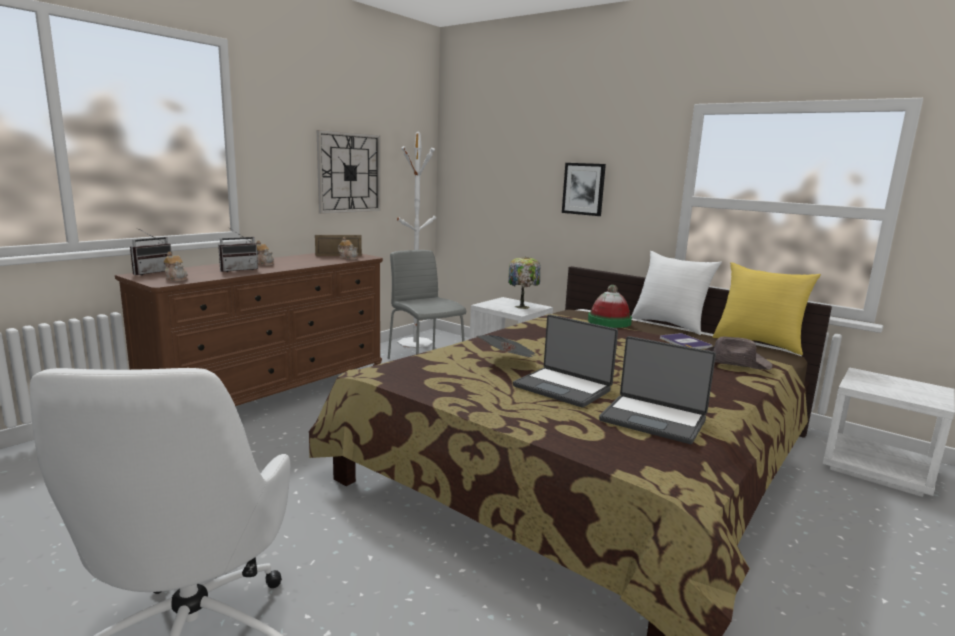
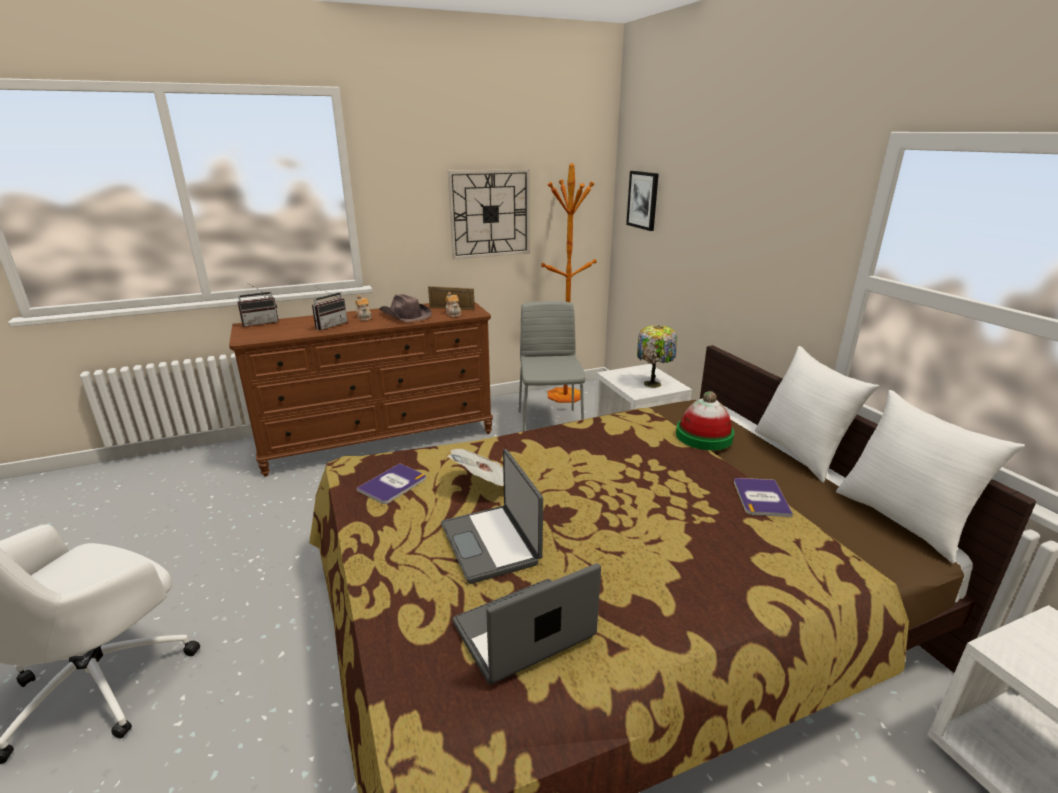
camera: 30 degrees right, 10 degrees up
(176, 279) = (263, 335): teapot -> none
(238, 270) = (329, 325): radio -> radio turned 45 degrees counterclockwise
(415, 342) = (565, 395): white clothes rack -> orange clothes rack
(433, 374) = (393, 484): none -> book
(583, 189) = (744, 245): picture -> picture (643, 200)
(653, 419) = (524, 633): laptop -> laptop turned 90 degrees clockwise
(733, 362) = (786, 556): brown hat -> brown hat (405, 316)
(758, 343) = (902, 519): yellow pillow -> white pillow

